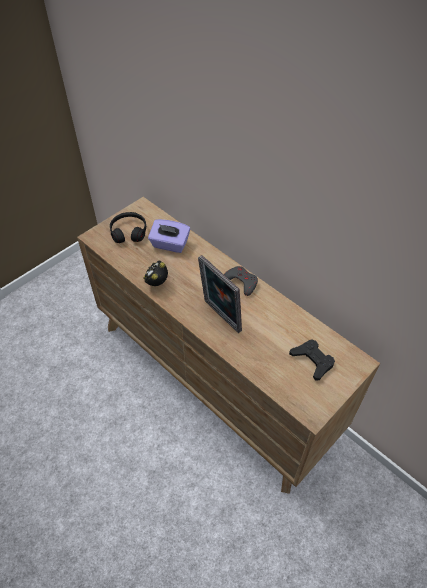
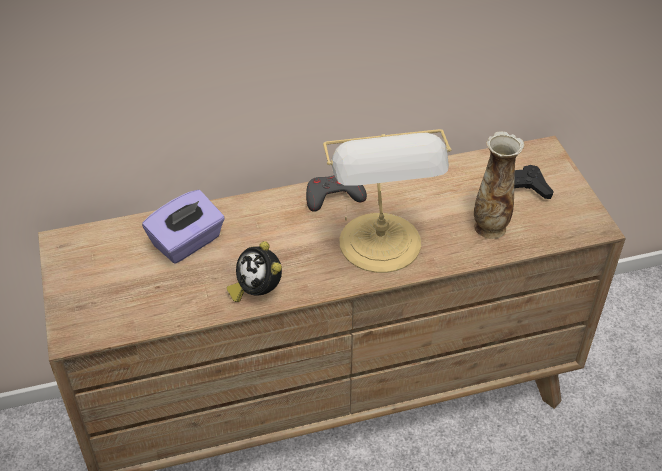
camera: 60 degrees left, 5 degrees down
(129, 232) = (108, 282): black headphones -> none
(220, 317) = (381, 246): picture frame -> table lamp
(270, 360) = (490, 227): none -> vase

